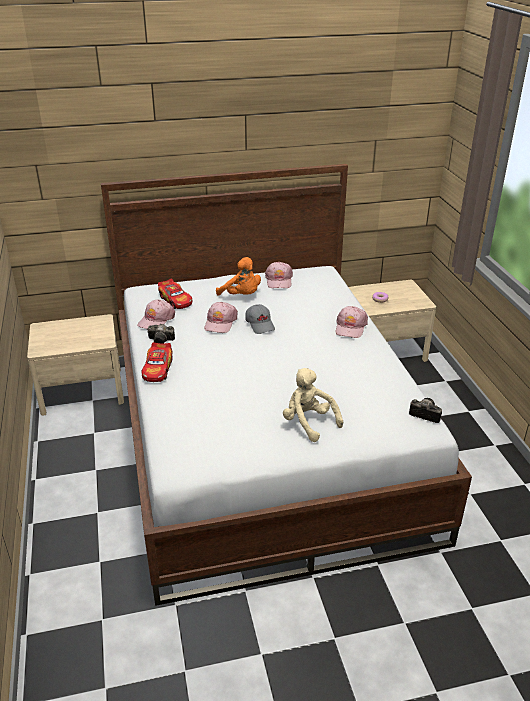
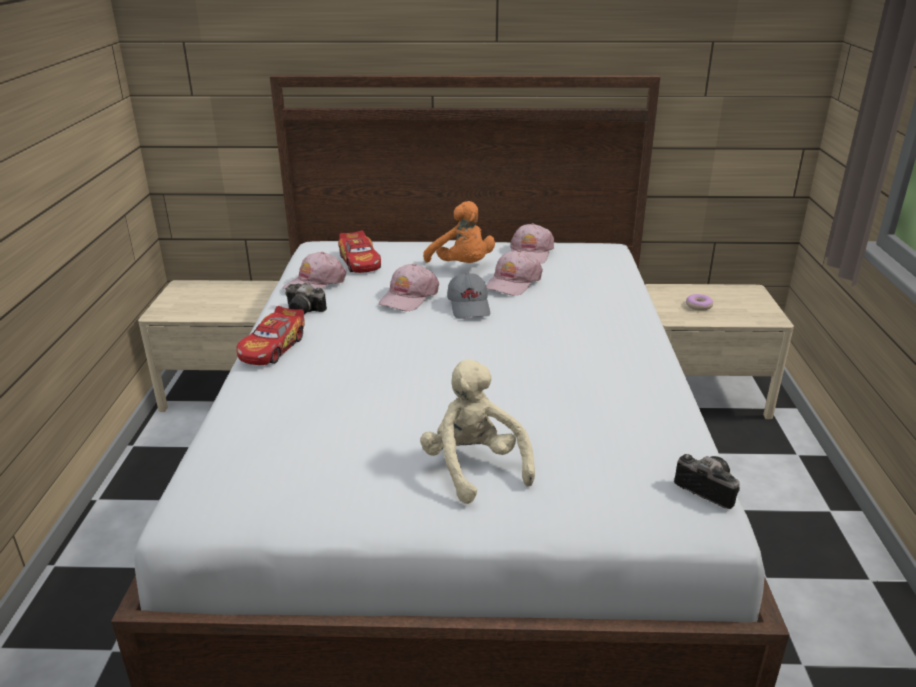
camera: 15 degrees right, 5 degrees down
(350, 327) = (618, 327): pink cap -> pink cap (513, 282)

